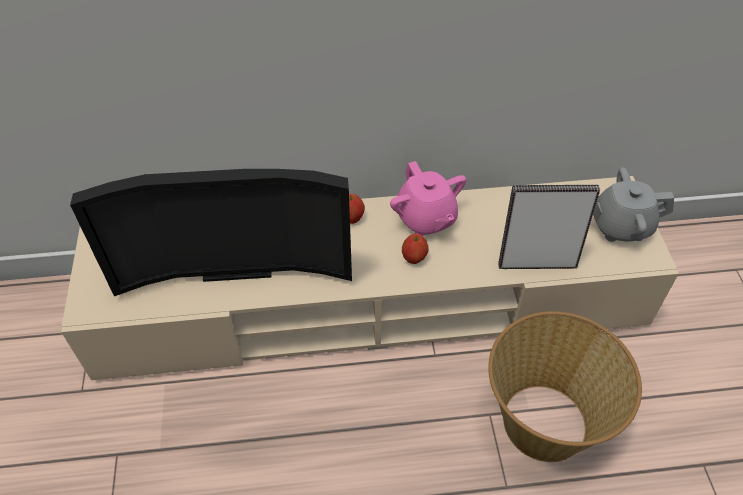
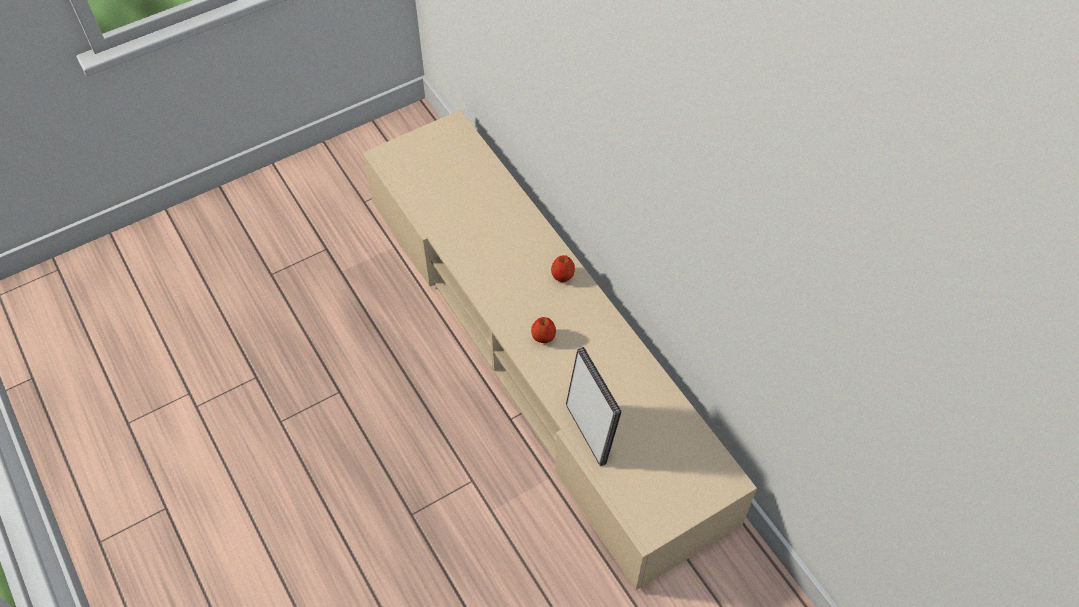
camera: 65 degrees right, 5 degrees up
(236, 263) = (473, 221): television -> none
(426, 219) = (593, 330): pink teapot -> none
(544, 421) = (486, 526): basket -> none
(620, 226) = (675, 491): grey teapot -> none

